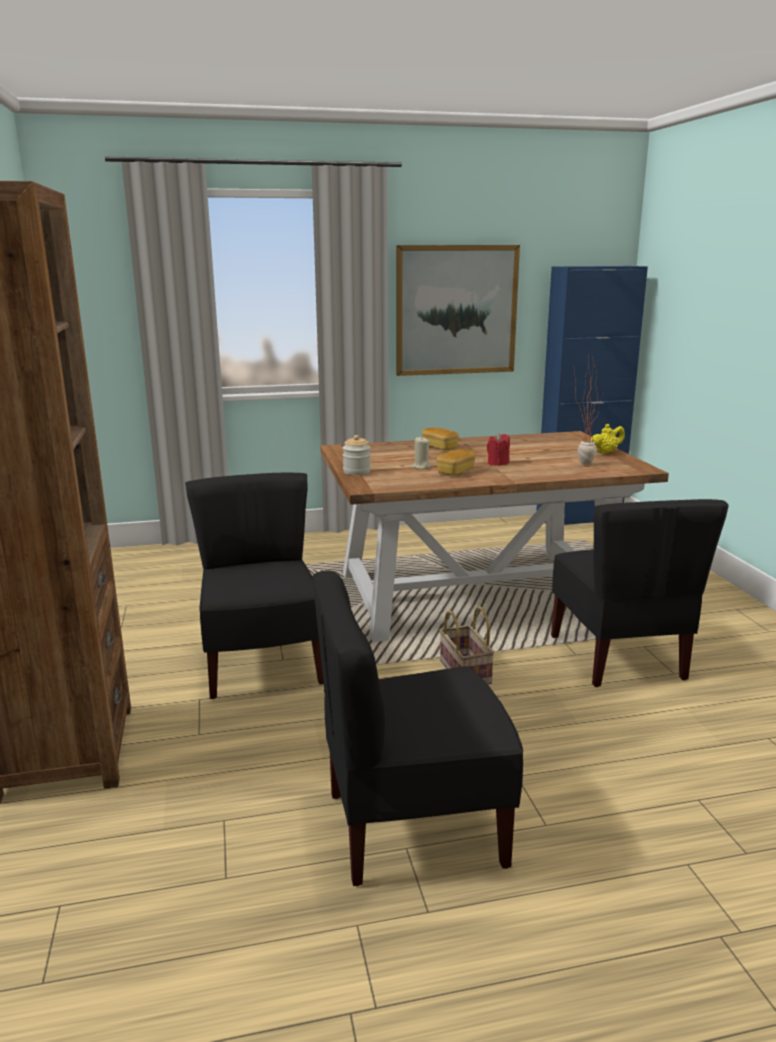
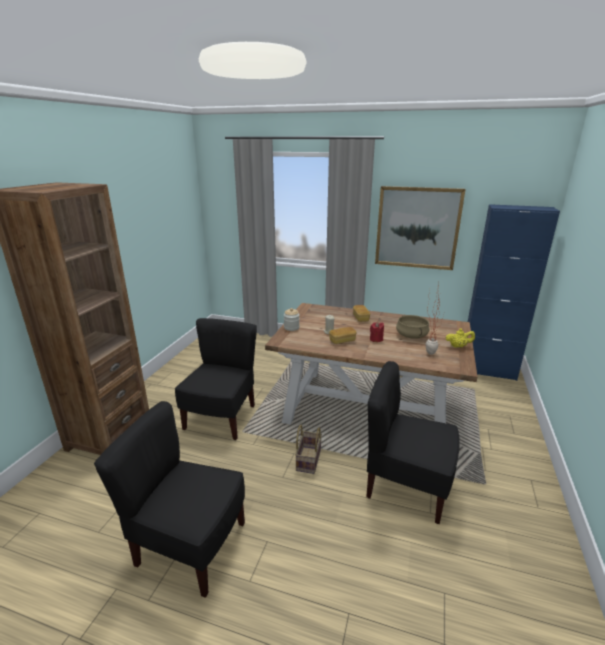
camera: 30 degrees right, 5 degrees up
(535, 453) = (411, 335): none -> beige cooking pot
(619, 657) = (406, 486): black chair -> black chair turned 90 degrees clockwise

